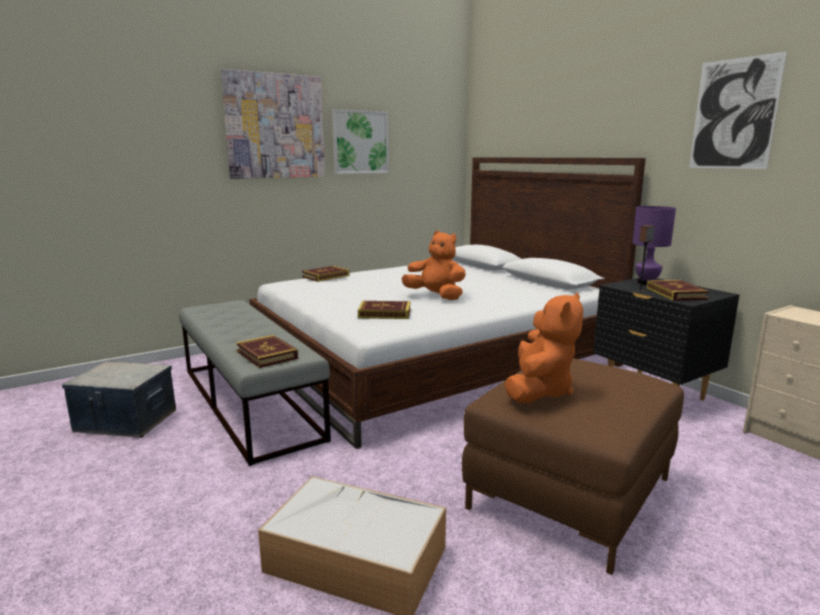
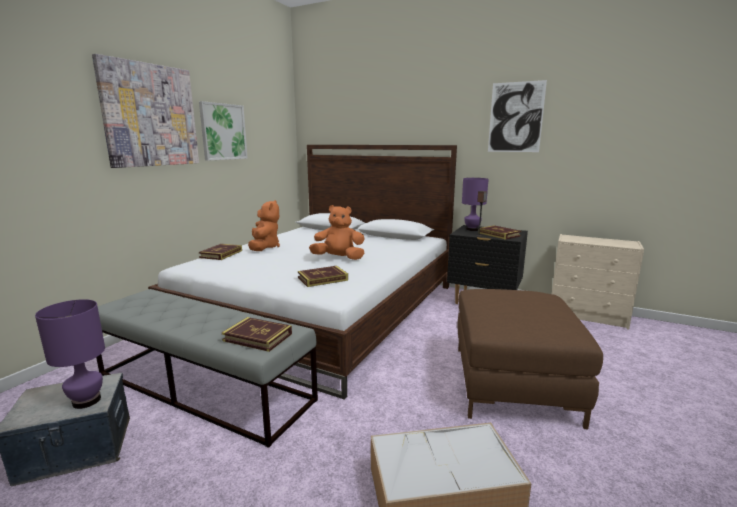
camera: 30 degrees left, 0 degrees up
(129, 378) = (87, 400): none -> purple table lamp
(539, 390) = (504, 316): orange plush toy -> orange plush toy (264, 247)

